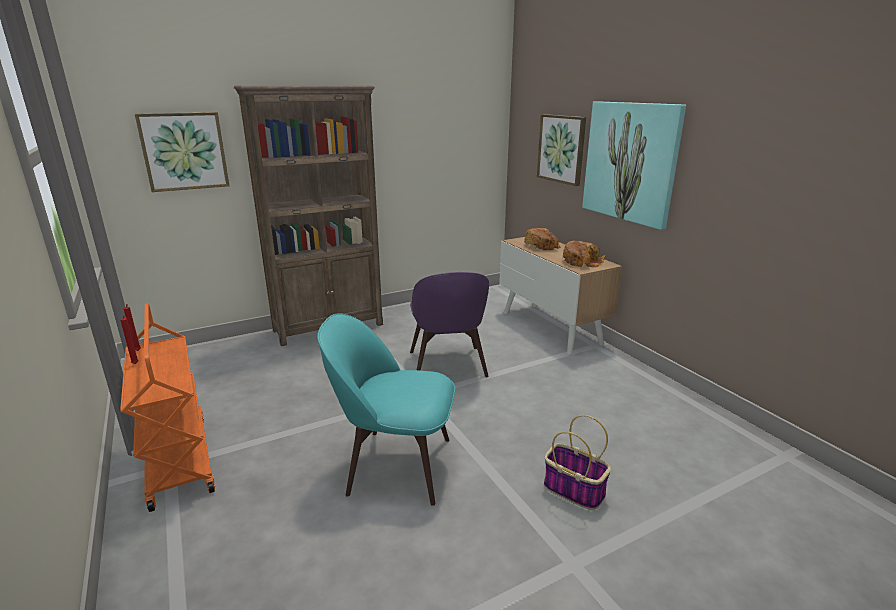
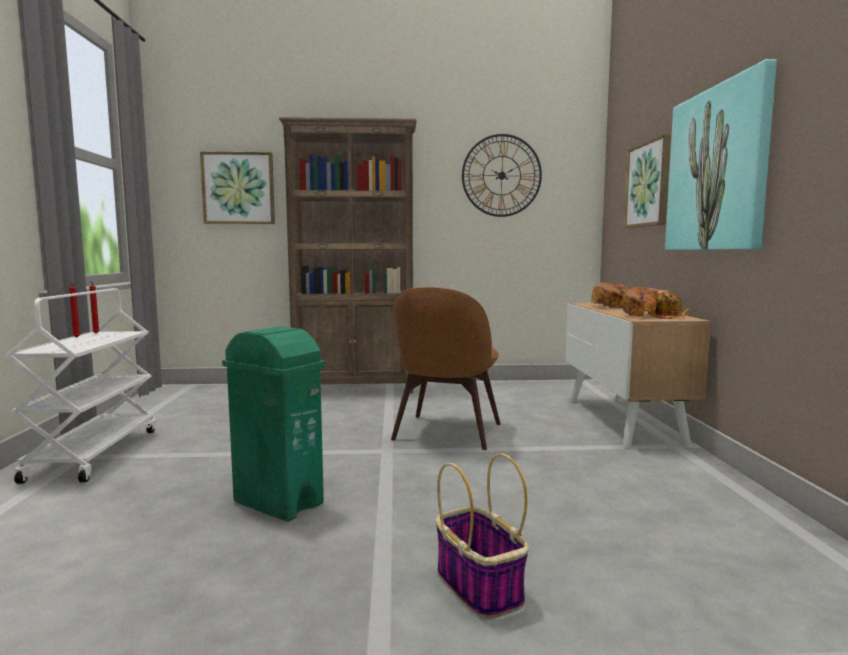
camera: 25 degrees right, 15 degrees down
(178, 459) = (94, 453): orange cart -> white cart
(395, 465) = (278, 502): turquoise chair -> green trash can
(433, 126) = (501, 175): none -> wall clock
(448, 366) = (446, 433): purple chair -> brown chair

